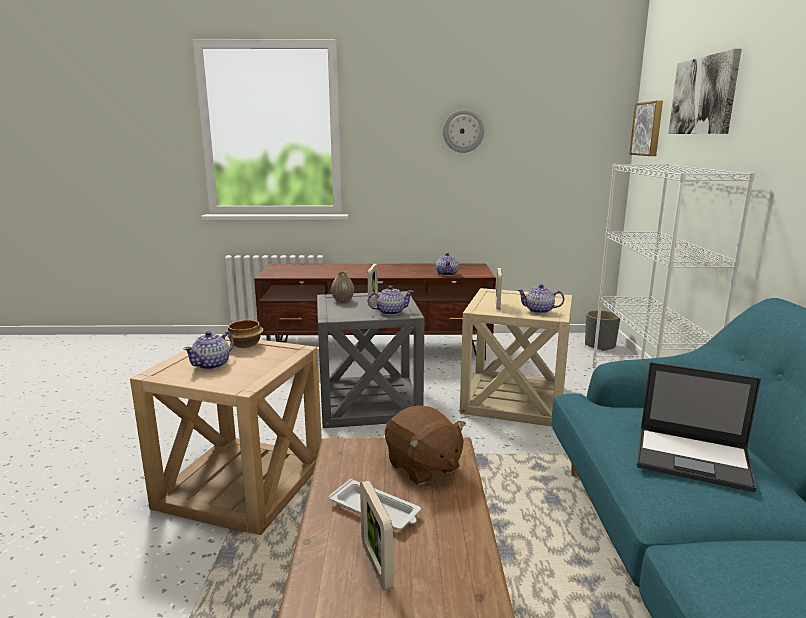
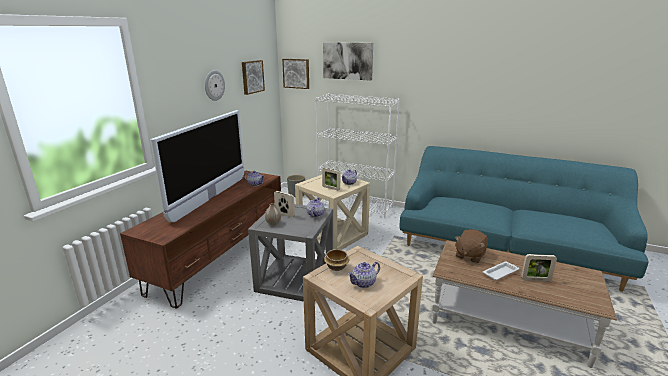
camera: 65 degrees left, 5 degrees up
(212, 365) = (364, 283): teapot -> teapot turned 90 degrees clockwise
(380, 268) = (210, 198): none -> television
(423, 467) = (469, 255): brown plush toy -> brown plush toy turned 135 degrees clockwise
(553, 128) = (252, 76): none -> picture
(694, 458) = (476, 208): laptop -> none

